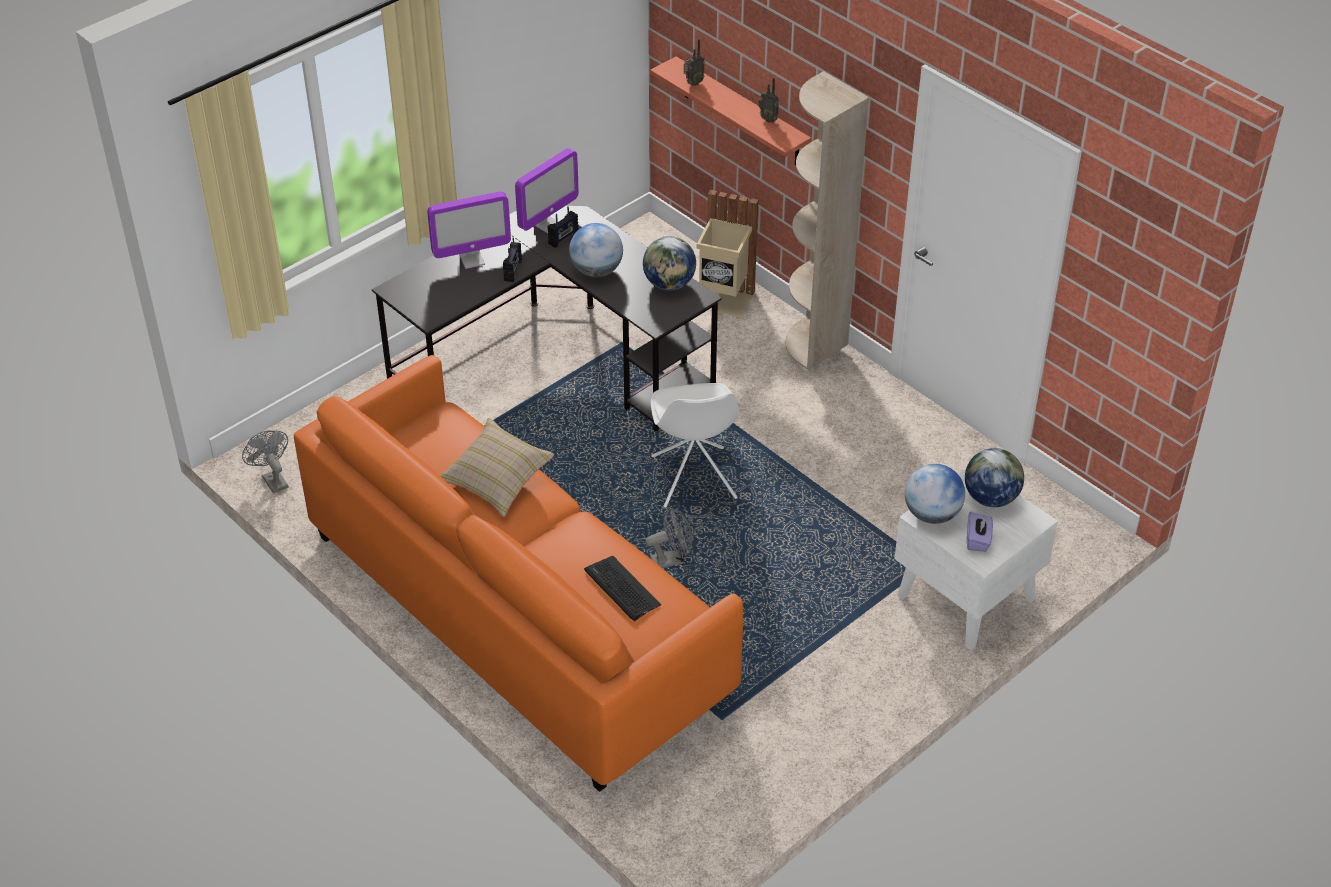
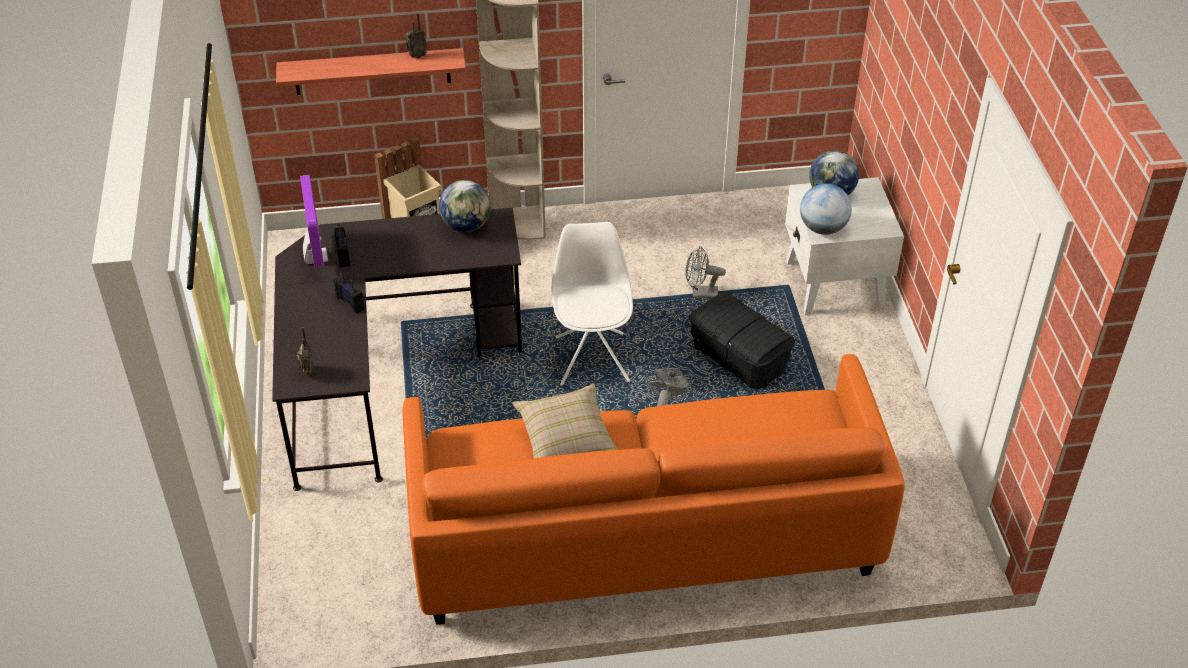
camera: 55 degrees left, 0 degrees up
(272, 479) = (328, 626): grey fan -> grey fan (700, 293)
(472, 260) = (308, 320): monitor -> none
(596, 271) = (405, 256): globe -> none
(622, 588) = (756, 425): keyboard -> none
(693, 83) = (323, 70): radio -> radio (307, 372)
(694, 479) = (592, 358): white chair -> white chair turned 120 degrees counterclockwise
(790, 575) = (738, 357): none -> black storage box
(978, 540) = (866, 220): purple tissue box -> none

